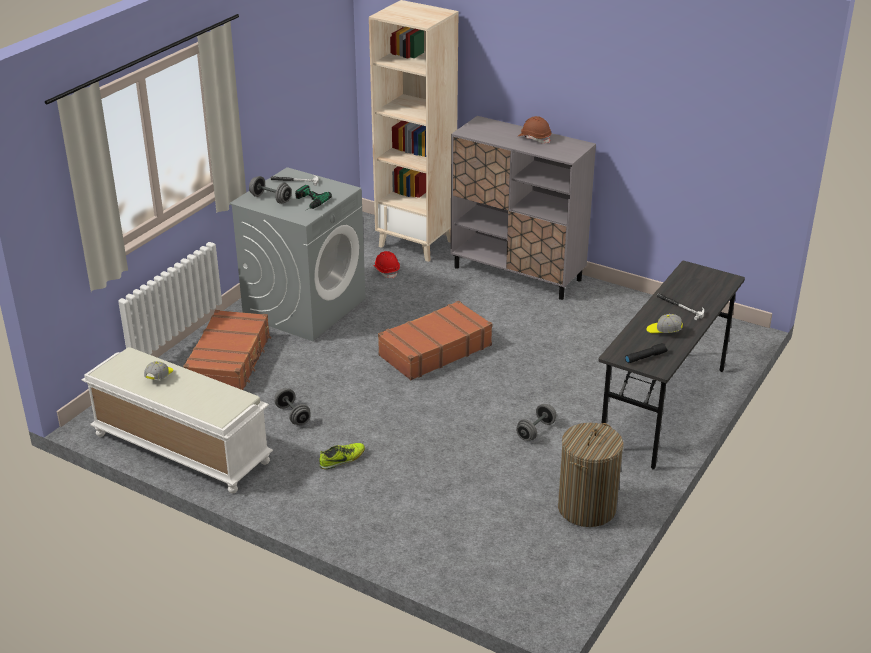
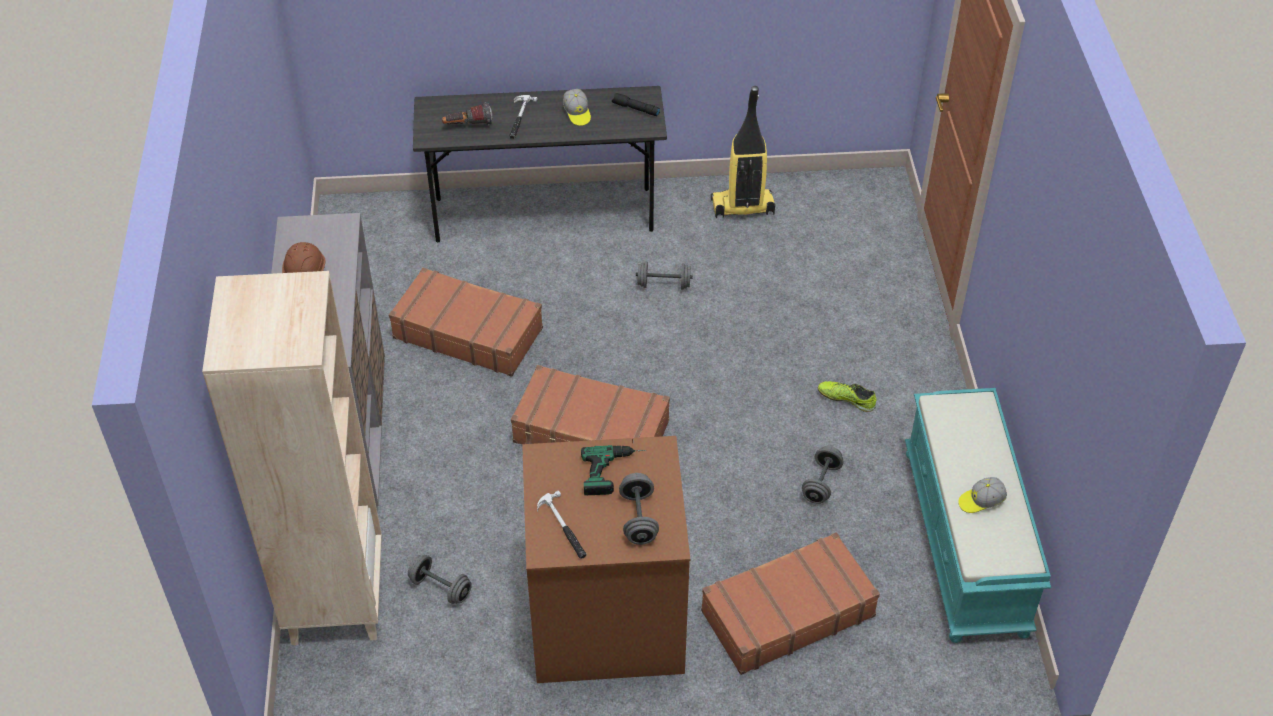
camera: 125 degrees left, 15 degrees up
(180, 448) = (966, 542): white bench -> turquoise bench
(305, 307) = (605, 619): grey washing machine -> brown washing machine
(386, 271) = (440, 588): red hard hat -> grey dumbbell
(569, 338) = (468, 332): none -> brown suitcase
(586, 508) = (742, 207): laundry basket -> vacuum cleaner
(689, 285) = (468, 125): none -> flashlight

